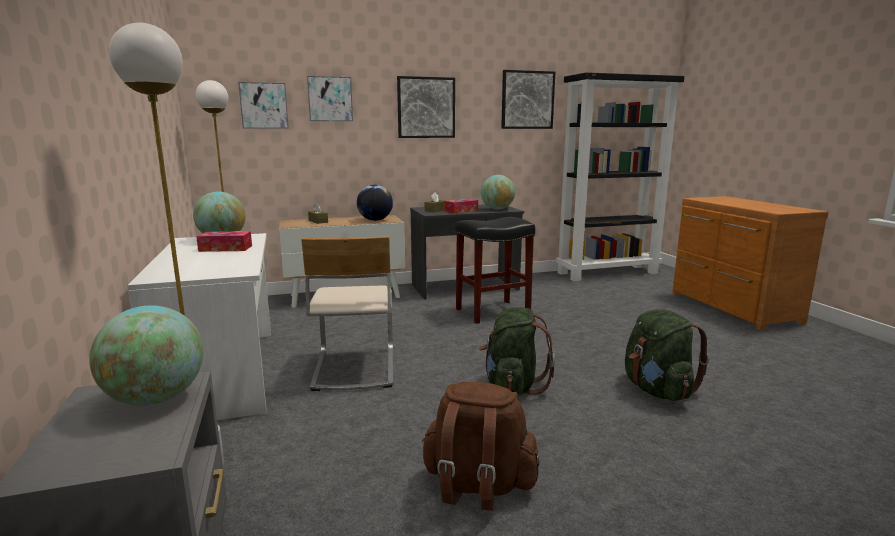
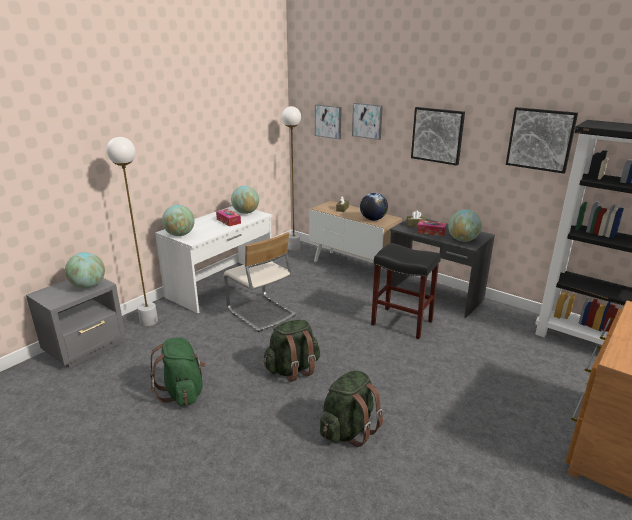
camera: 55 degrees right, 10 degrees up
(193, 274) = (180, 235): none -> globe
(353, 368) = (261, 313): beige chair -> beige chair turned 90 degrees counterclockwise
(478, 485) = (183, 392): brown backpack -> green backpack

